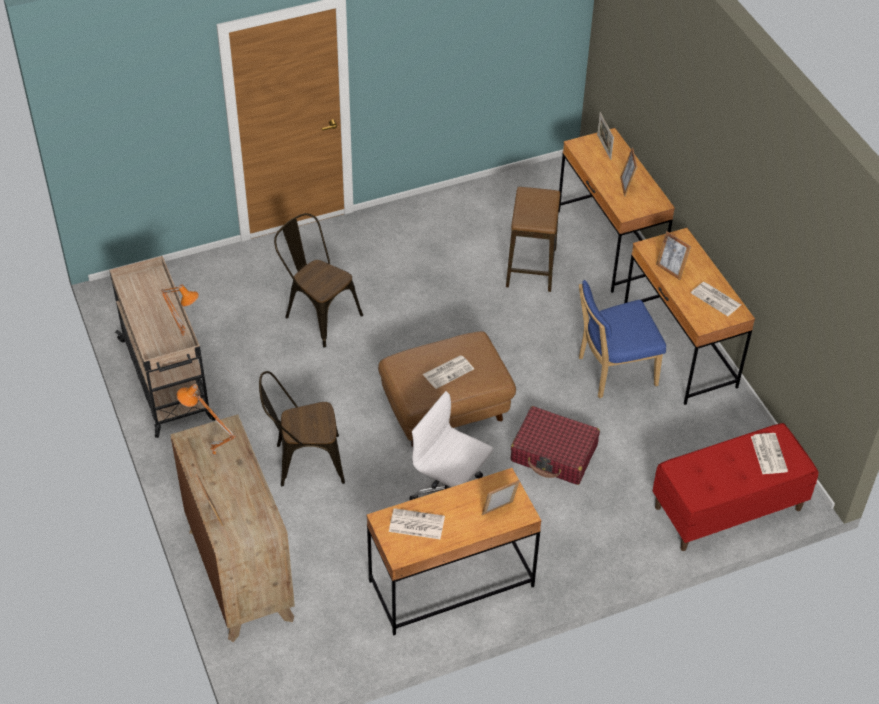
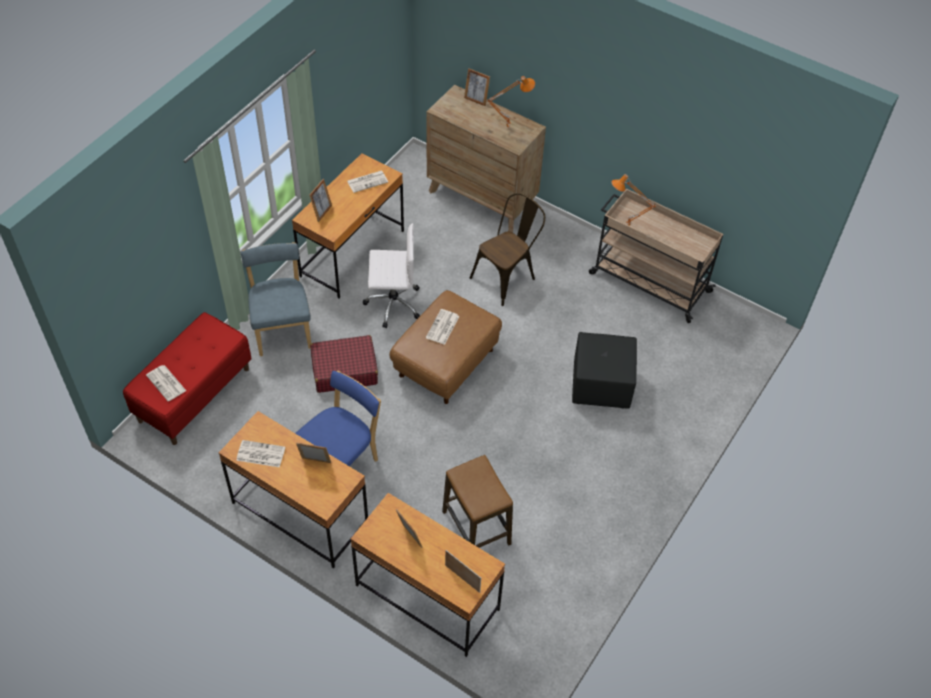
camera: 145 degrees right, 5 degrees up
(318, 314) = (601, 386): brown chair -> black ottoman
(592, 532) = (282, 328): none -> blue chair

